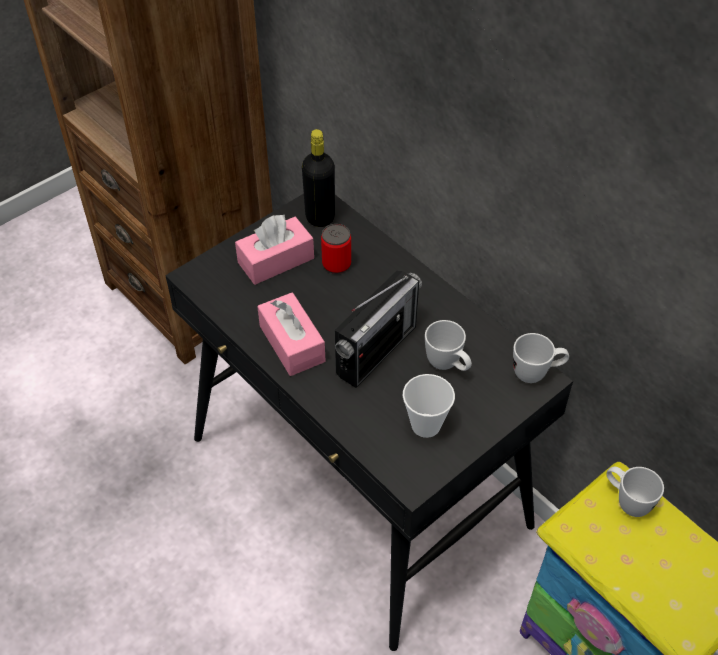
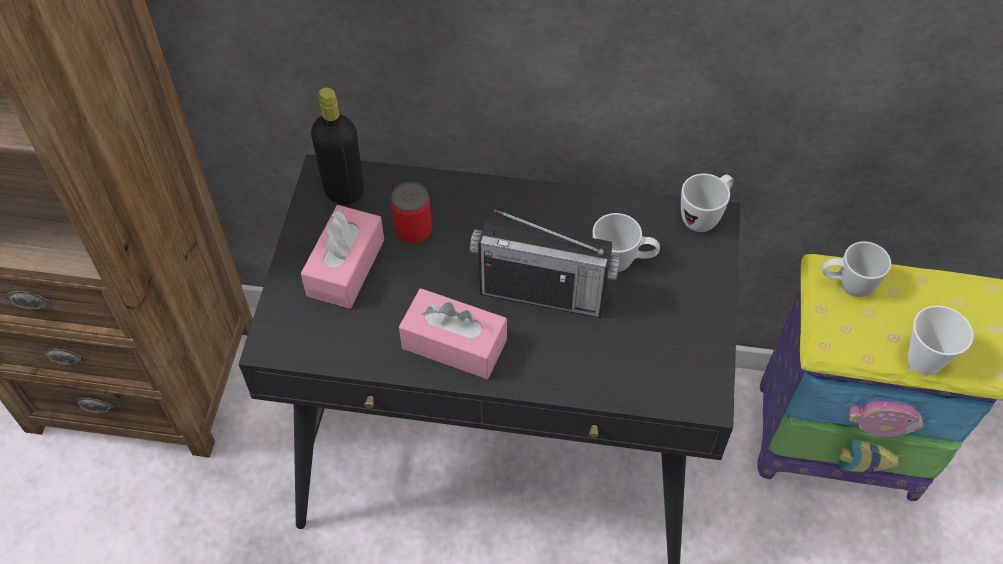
camera: 40 degrees left, 5 degrees up
(376, 350) = (543, 293): radio -> radio turned 105 degrees clockwise
(426, 425) = (662, 335): cup -> cup (924, 361)

